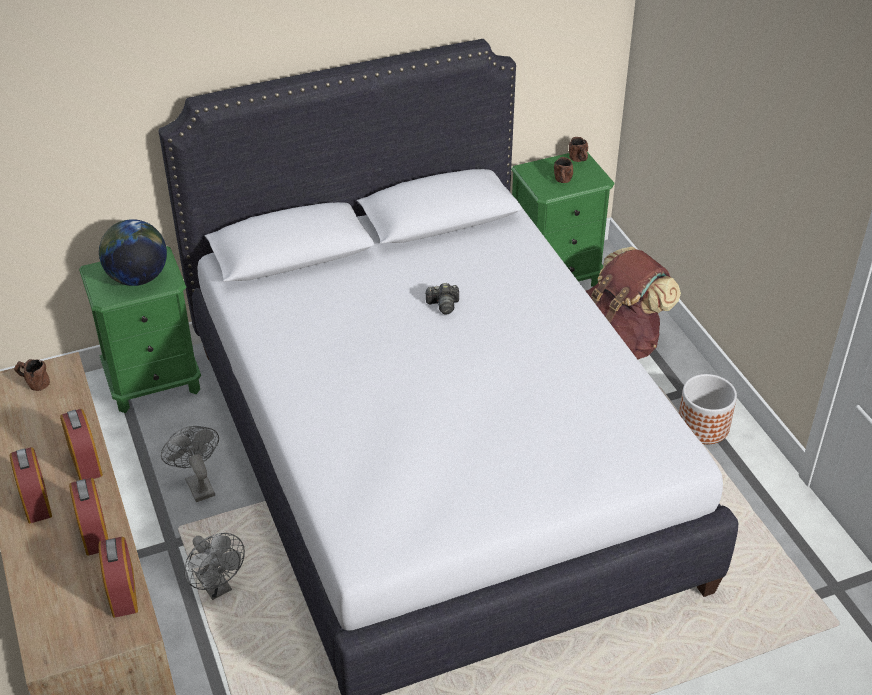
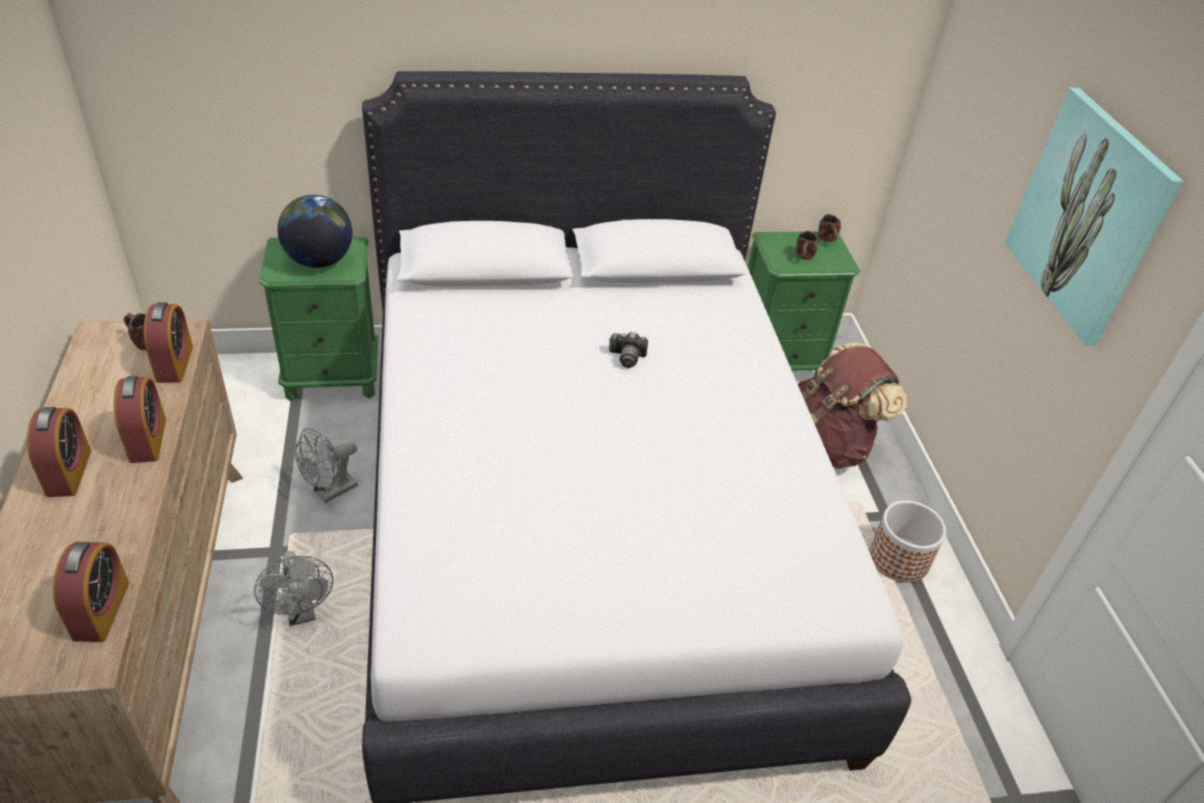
camera: 10 degrees right, 0 degrees up
(94, 532) = (111, 526): alarm clock -> alarm clock (174, 363)
(197, 484) = (330, 492): grey fan -> grey fan turned 120 degrees counterclockwise
(788, 120) = (1087, 216): none -> picture

